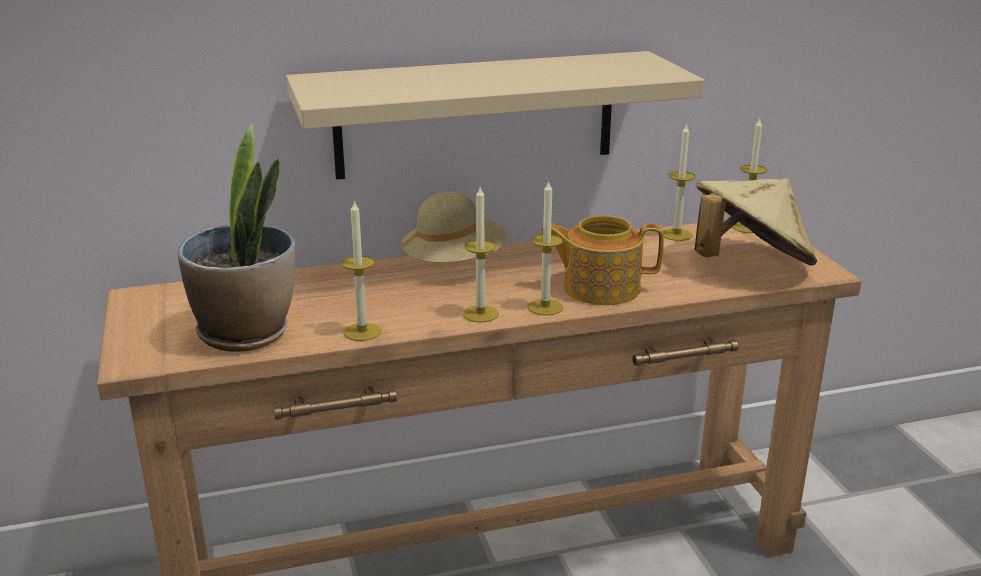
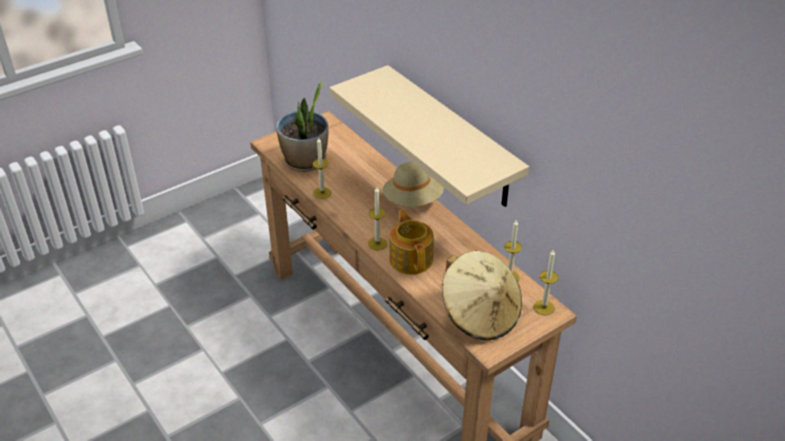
camera: 70 degrees right, 15 degrees up
(480, 314) = (358, 224): candle -> none

